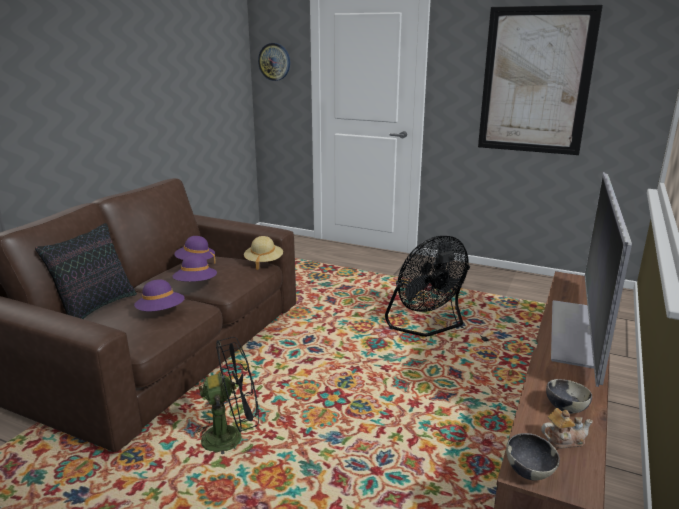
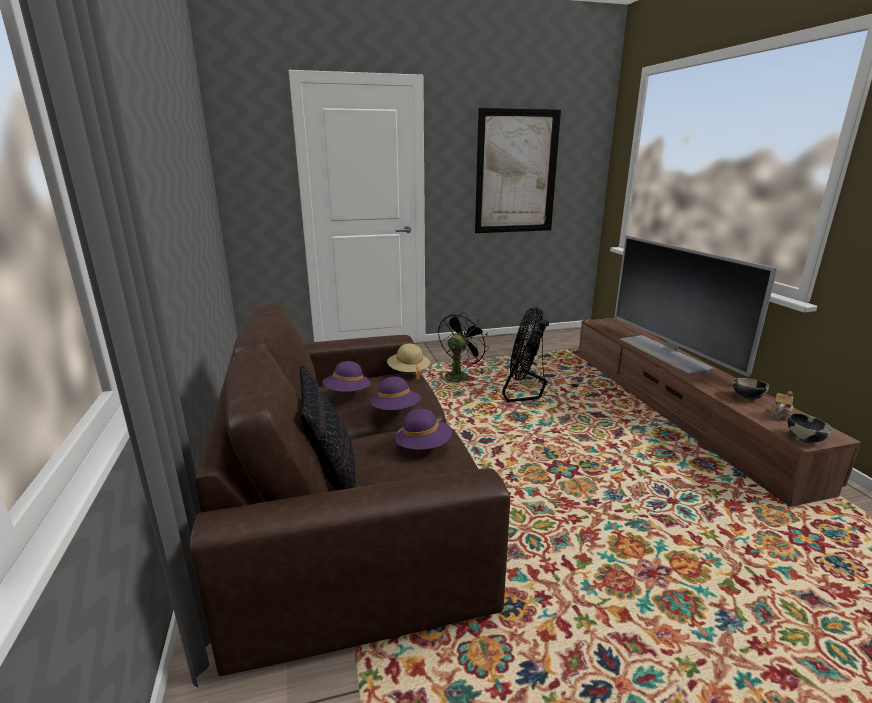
camera: 40 degrees left, 0 degrees up
(231, 436) = (550, 538): black fan -> black fan (458, 375)
(274, 62) = (248, 162): wall clock -> none

